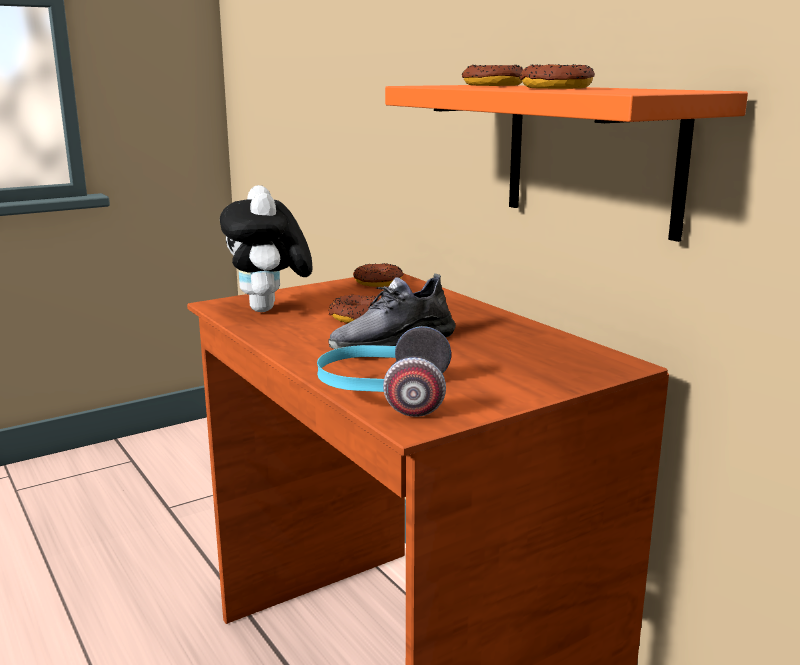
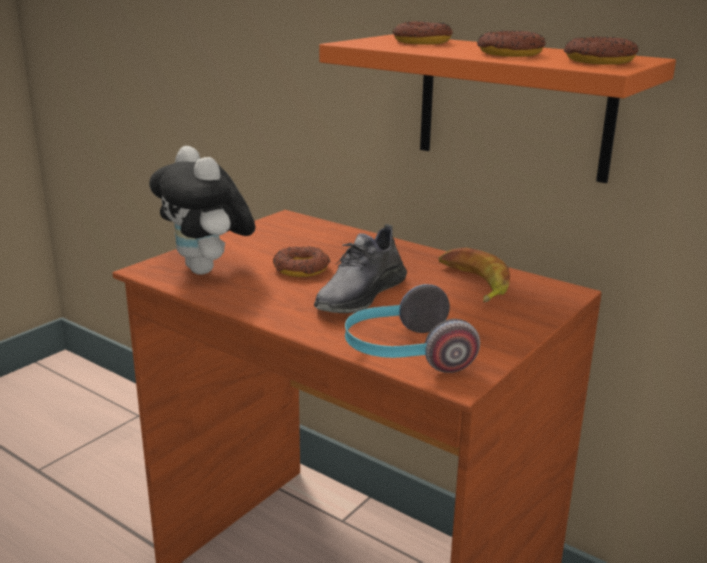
camera: 20 degrees left, 5 degrees up
(378, 282) = (281, 225): donut -> donut (599, 61)
(522, 346) = (472, 283): none -> banana

